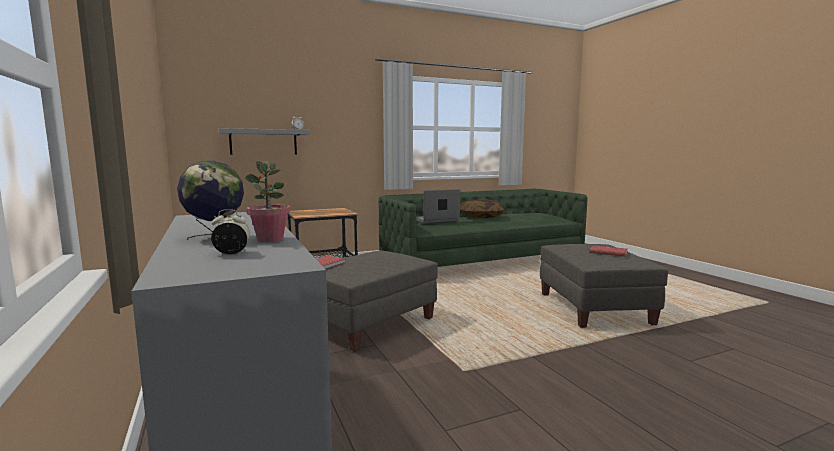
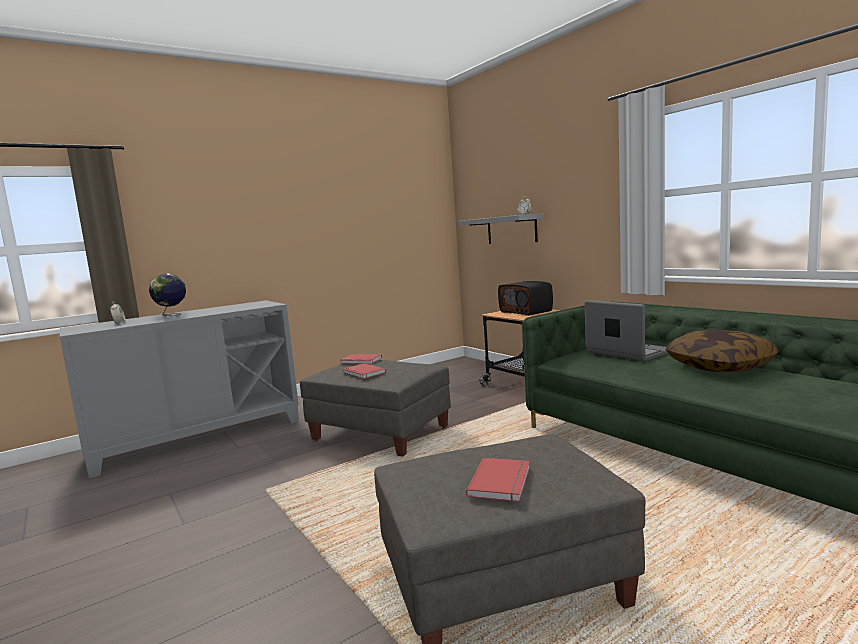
camera: 80 degrees right, 0 degrees up
(270, 239) = (153, 321): potted plant -> none
(314, 212) = (526, 311): none -> radio
(377, 264) = (363, 373): none -> red book

